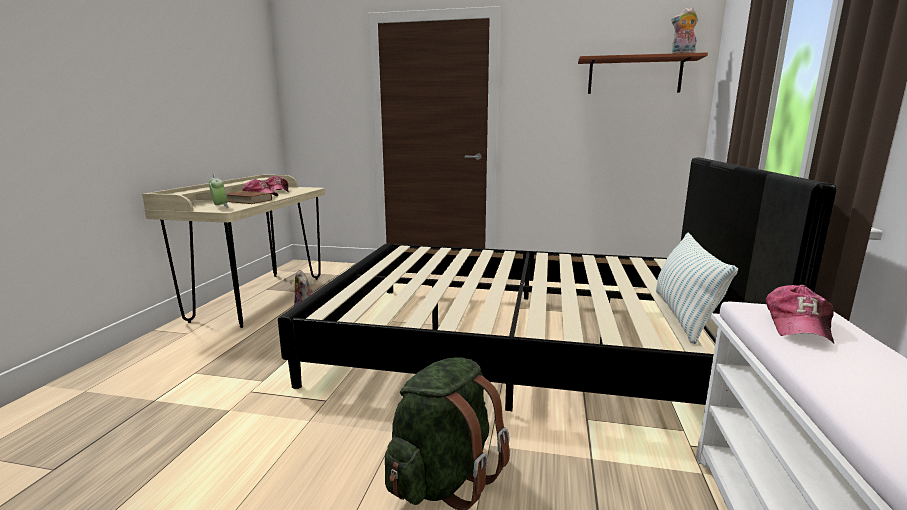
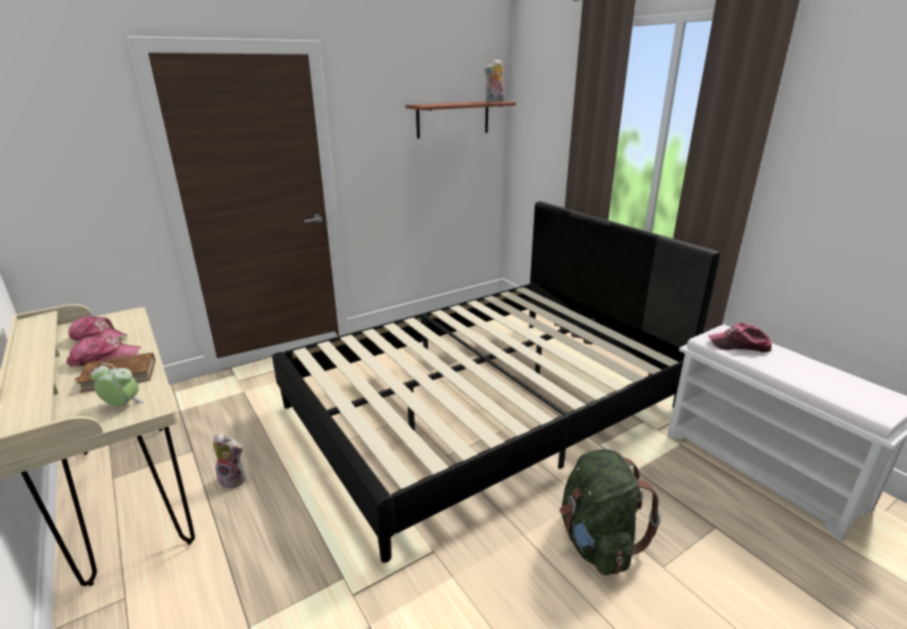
camera: 45 degrees left, 10 degrees up
(683, 315) = (611, 342): pillow -> none
(798, 325) = (739, 345): cap -> cap turned 120 degrees clockwise

